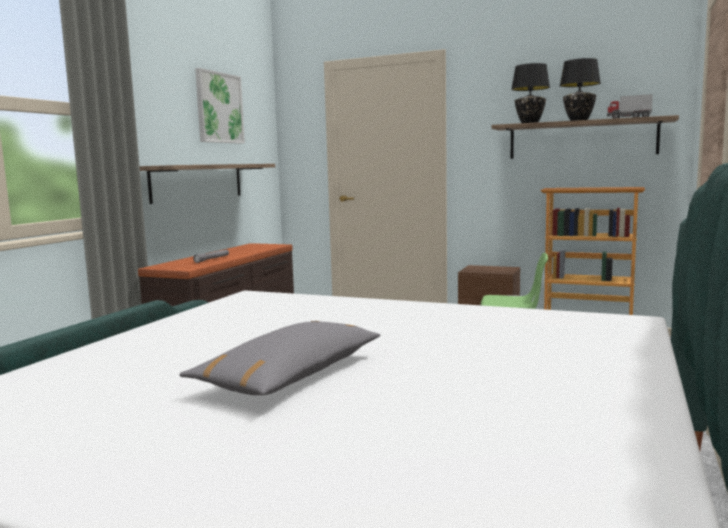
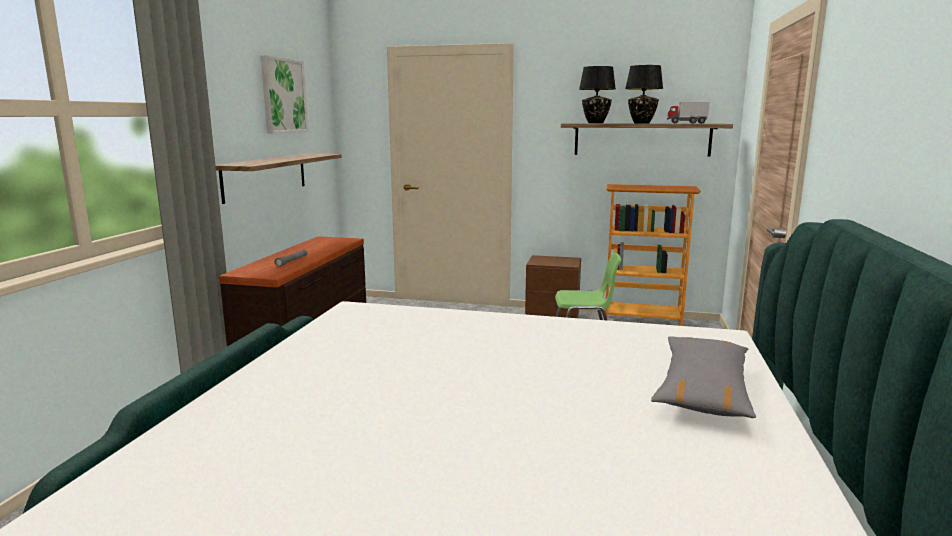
camera: 10 degrees left, 5 degrees up
(291, 375) = (454, 417): grey pillow -> grey pillow (703, 390)

